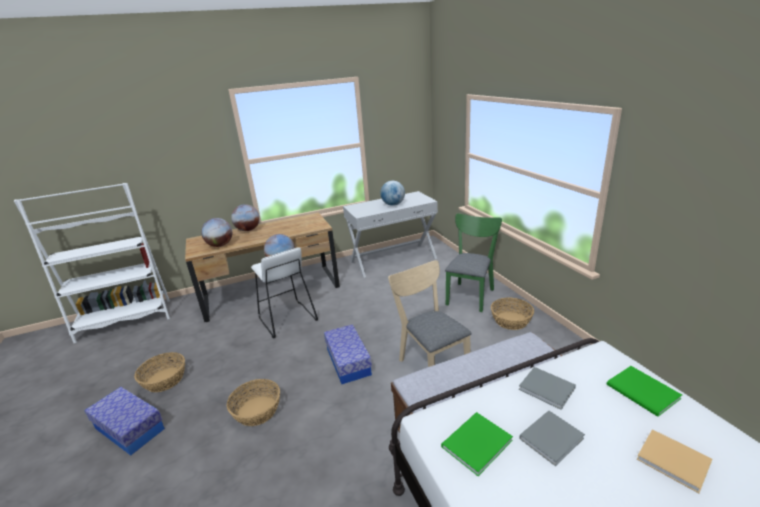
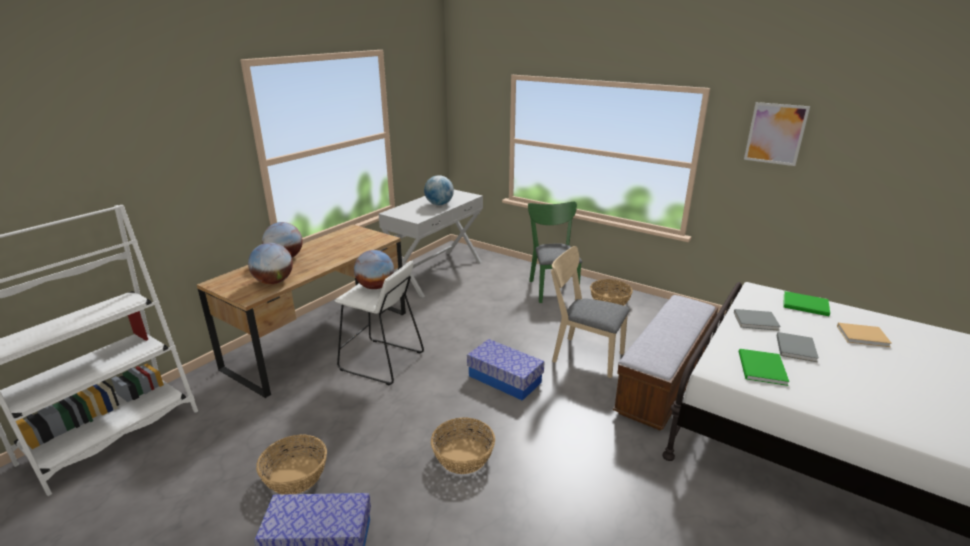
camera: 35 degrees left, 0 degrees up
(690, 167) = (775, 134): none -> picture

